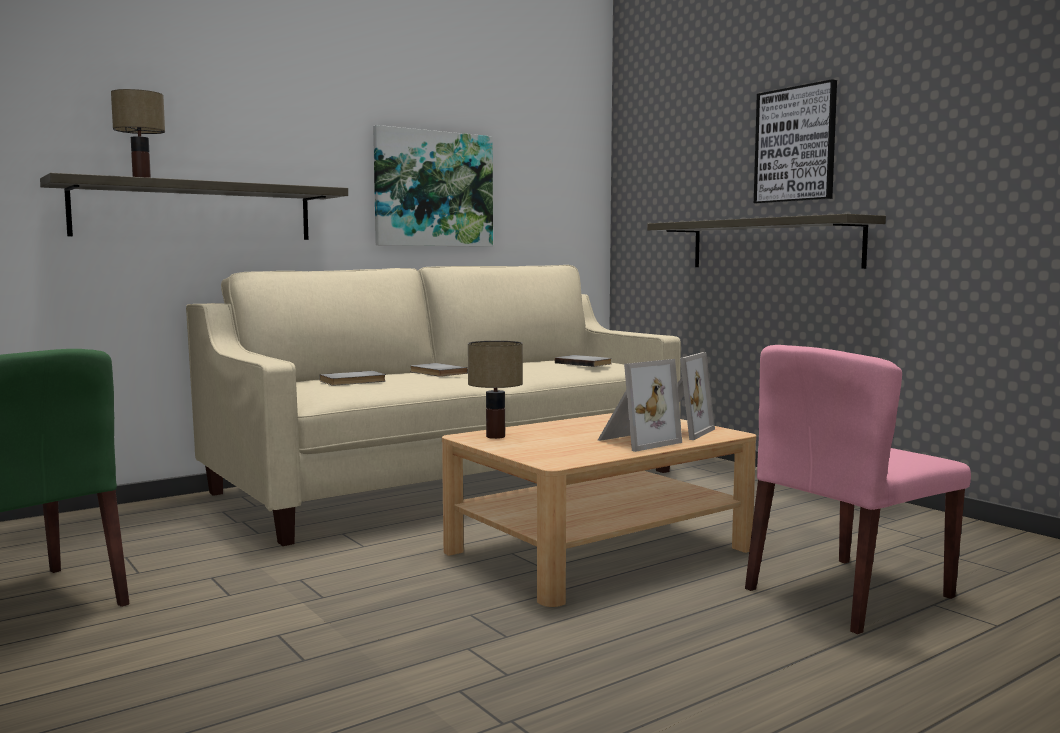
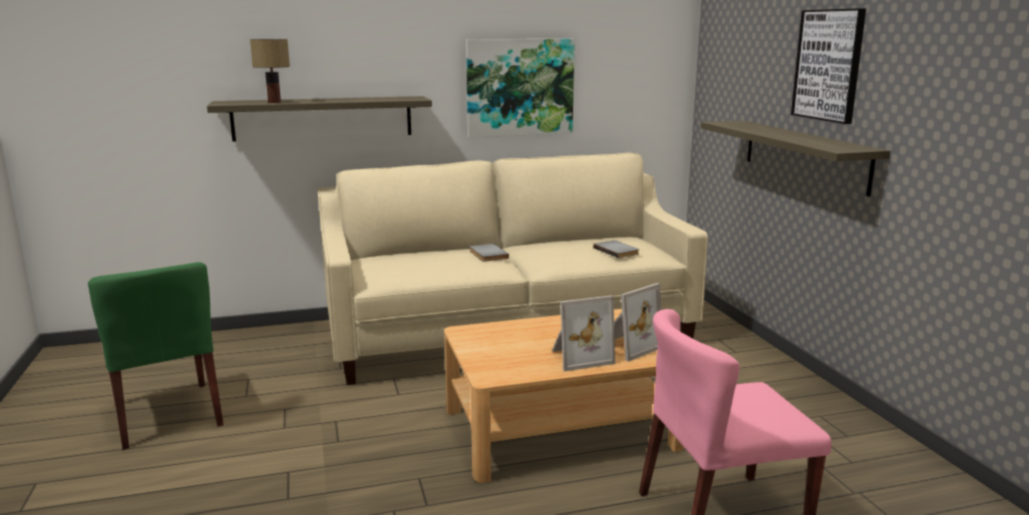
camera: 20 degrees right, 10 degrees up
(353, 381) = (412, 264): grey book -> none
(496, 437) = (481, 334): table lamp -> none

